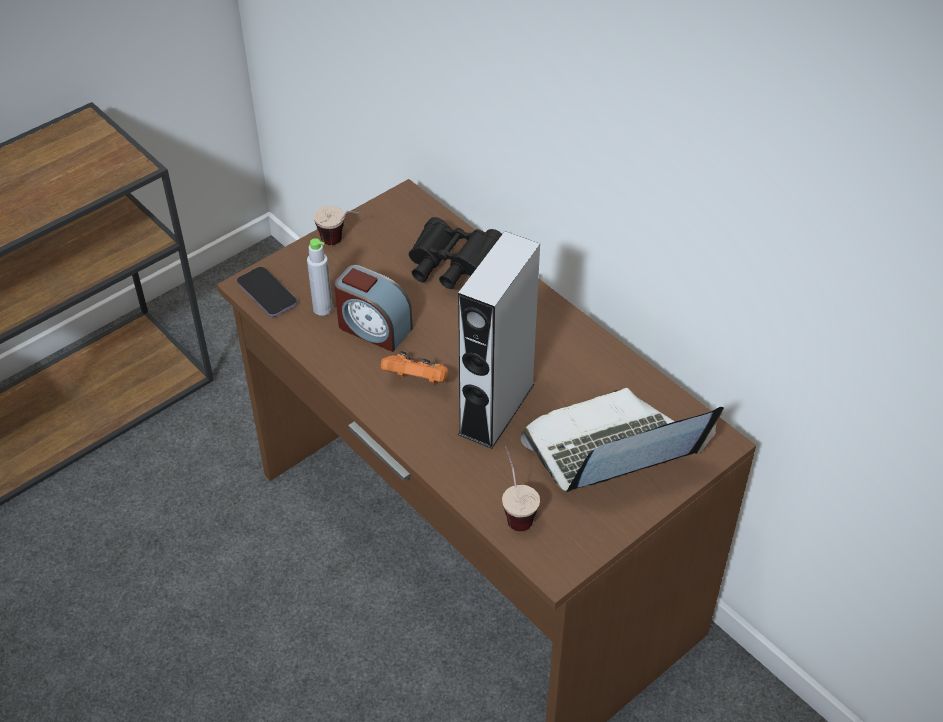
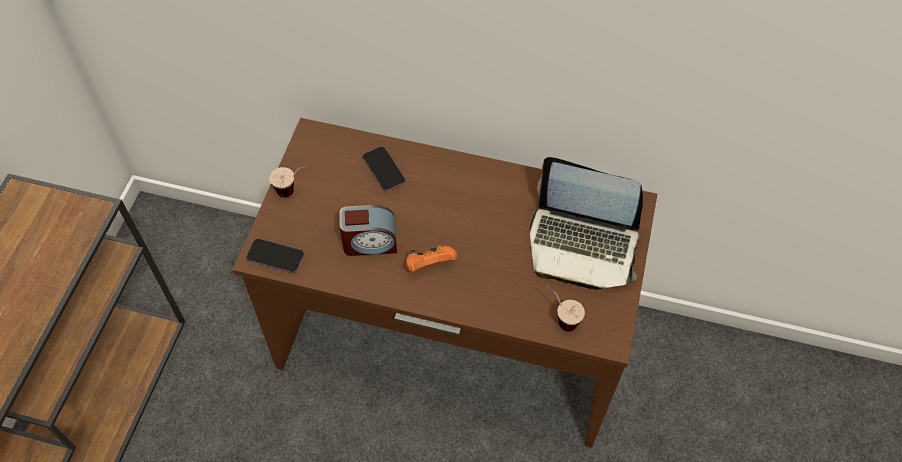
camera: 35 degrees left, 10 degrees up
(323, 308) = (324, 247): grey bottle -> none
(451, 267) = (384, 170): black binoculars -> phone
(496, 409) = (494, 256): grey speaker -> none
(611, 451) = (582, 245): laptop -> laptop turned 105 degrees counterclockwise

